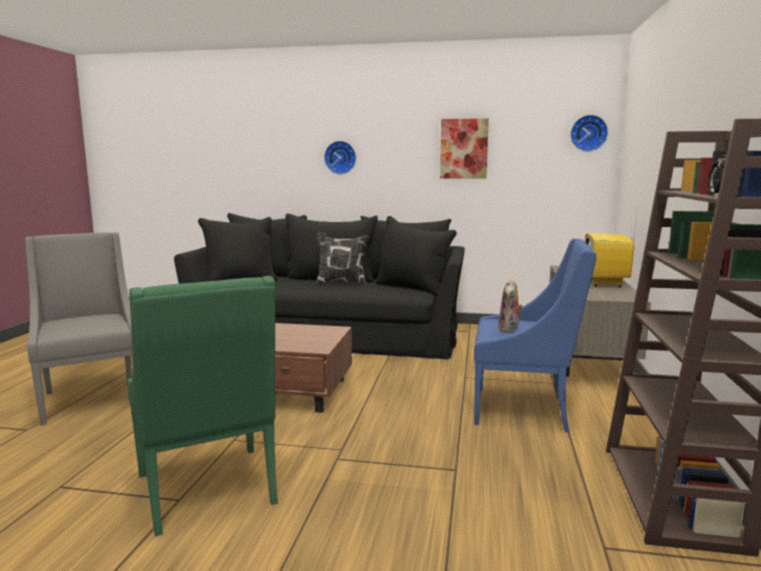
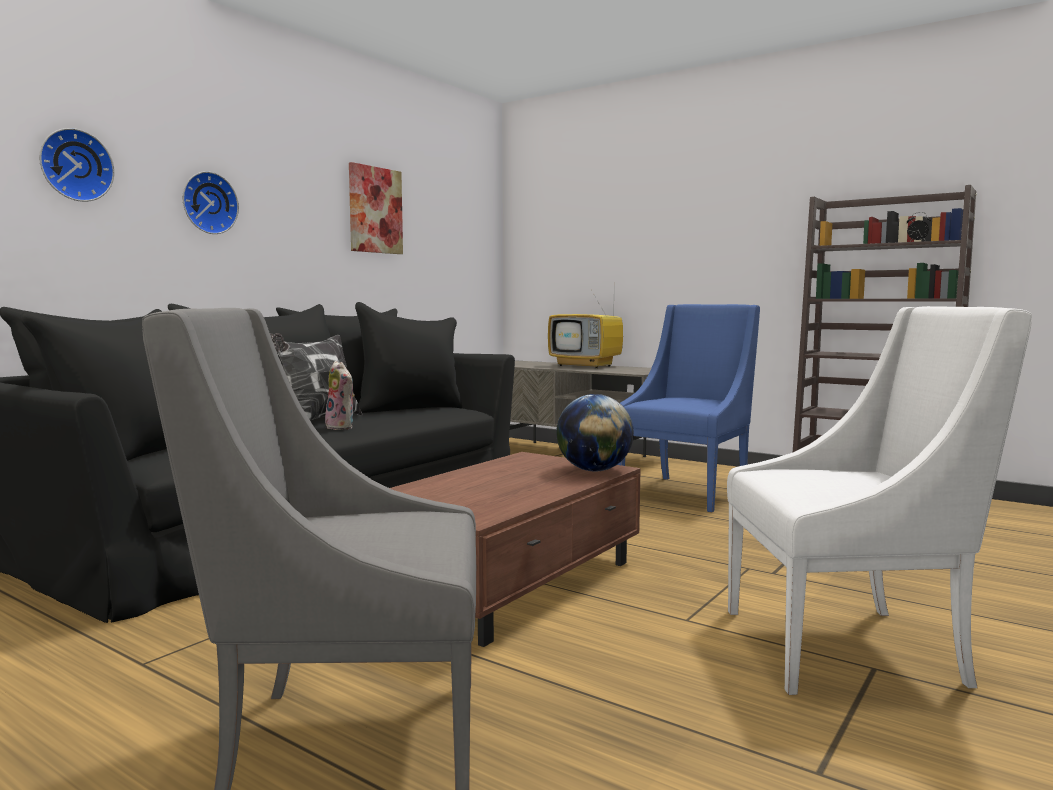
camera: 65 degrees left, 5 degrees down
(209, 491) = (849, 647): green armchair -> white armchair
(309, 345) = (594, 470): none -> globe
(509, 329) = (691, 402): plush toy -> plush toy (342, 427)
(588, 133) = (481, 207): wall clock -> wall clock (75, 165)

